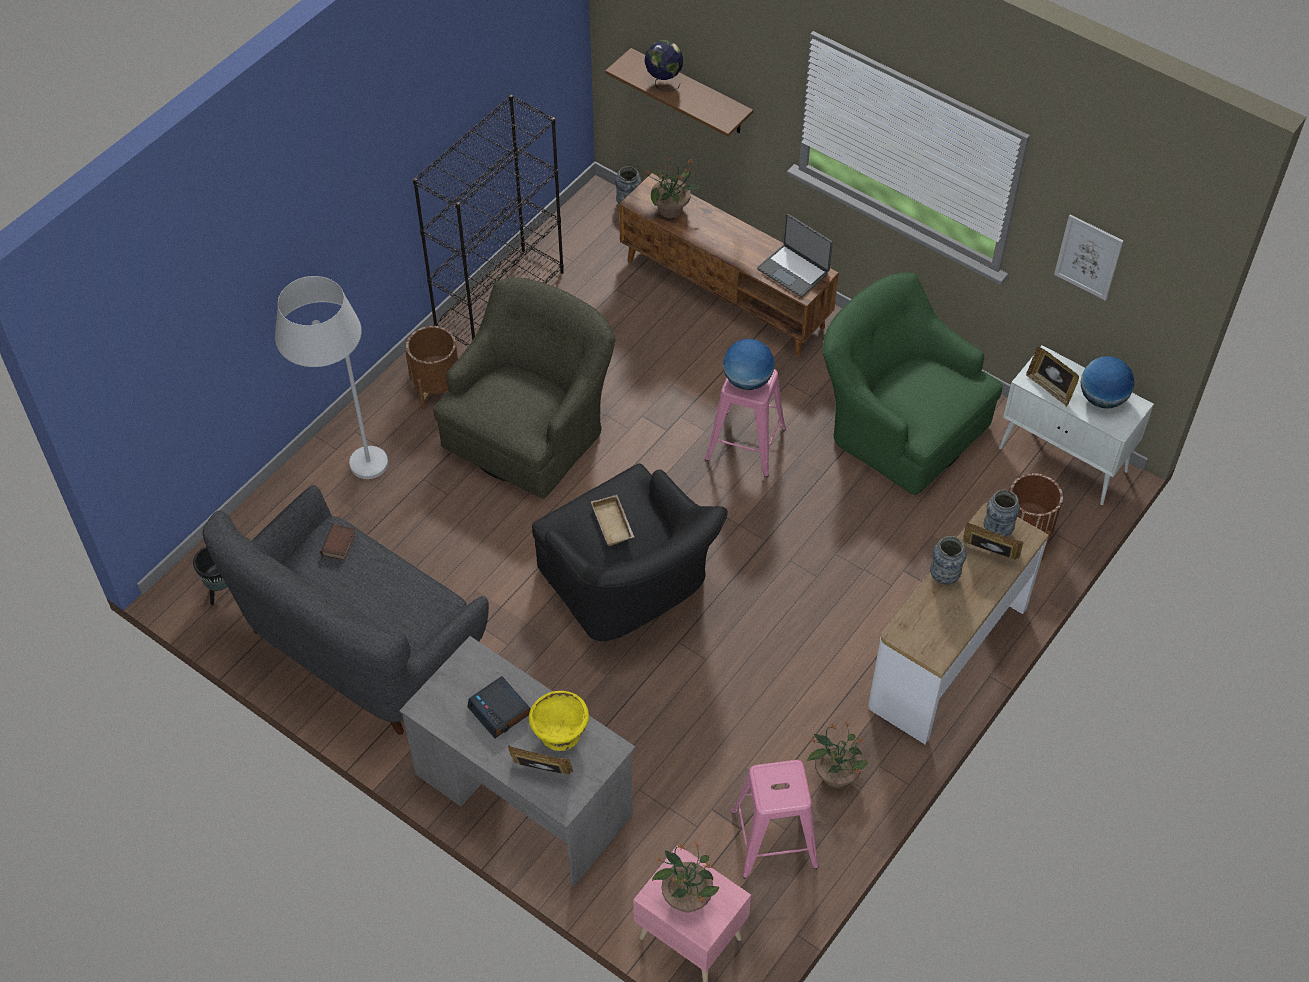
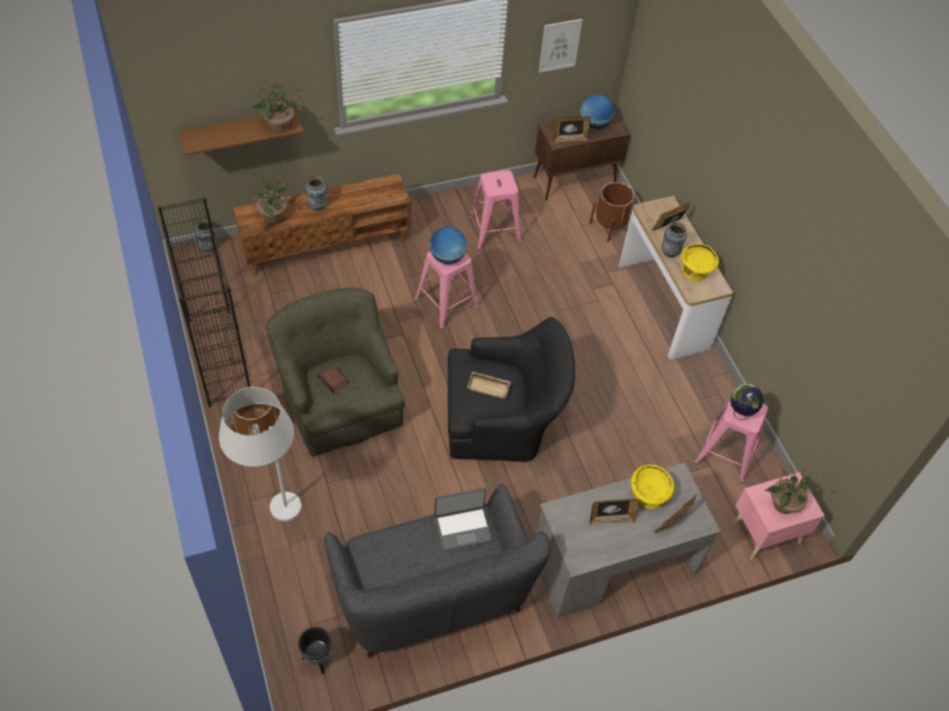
camera: 60 degrees left, 0 degrees up
(339, 545) = (380, 548): book -> book (334, 380)
(500, 711) = (611, 519): alarm clock -> picture frame
(663, 83) = (227, 134): globe -> globe (740, 413)
(794, 271) = (379, 191): laptop -> laptop (463, 528)
(835, 774) = (703, 400): potted plant -> potted plant (278, 126)
(899, 425) = (493, 230): green armchair -> pink stool
(939, 618) = (695, 271): none -> yellow bowl
(997, 530) = (656, 213): vase -> vase (317, 206)
(1064, 460) = (575, 181): white cabinet -> brown cabinet

